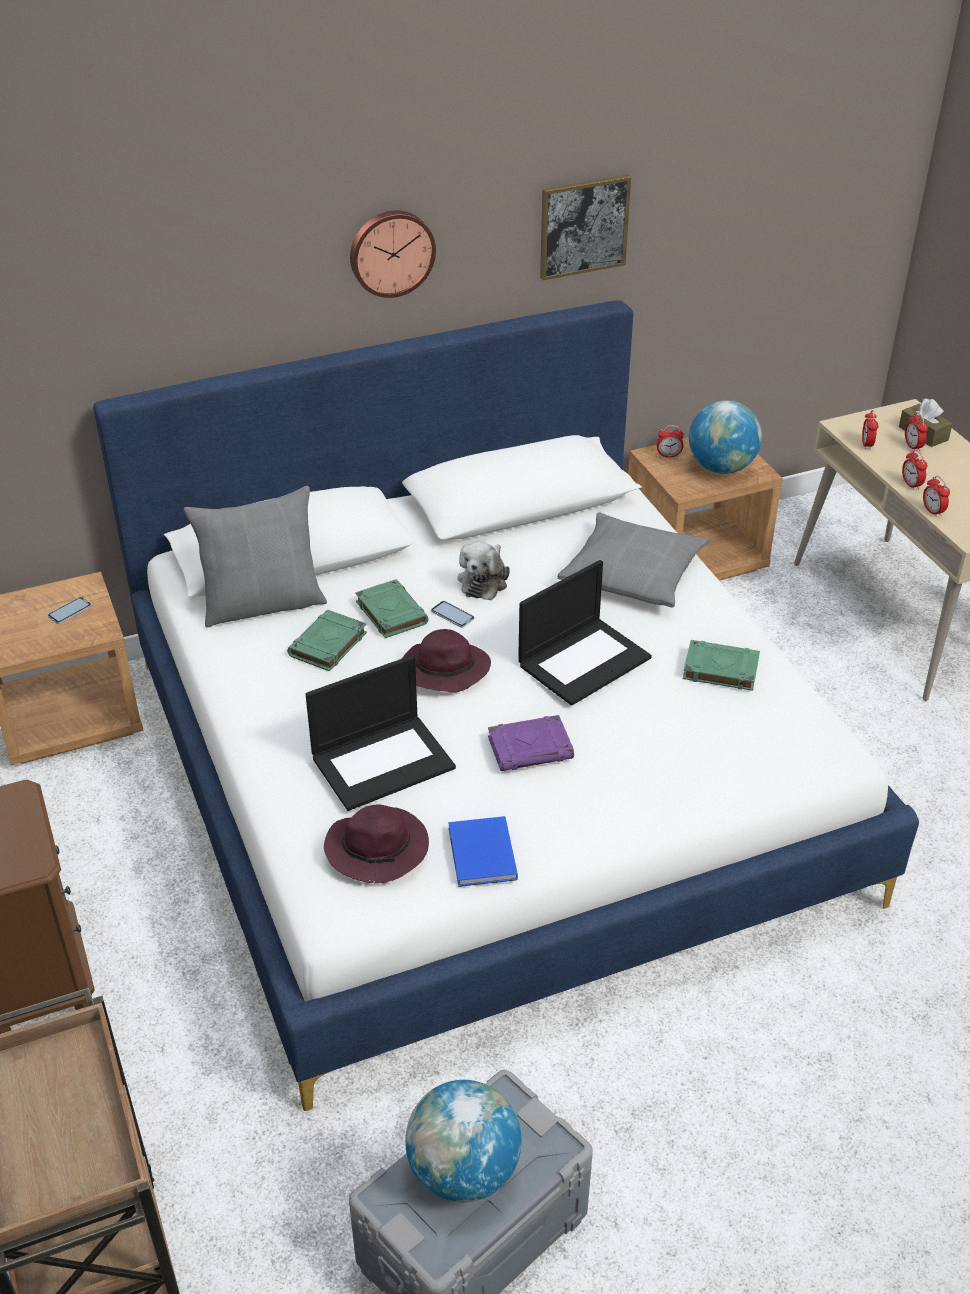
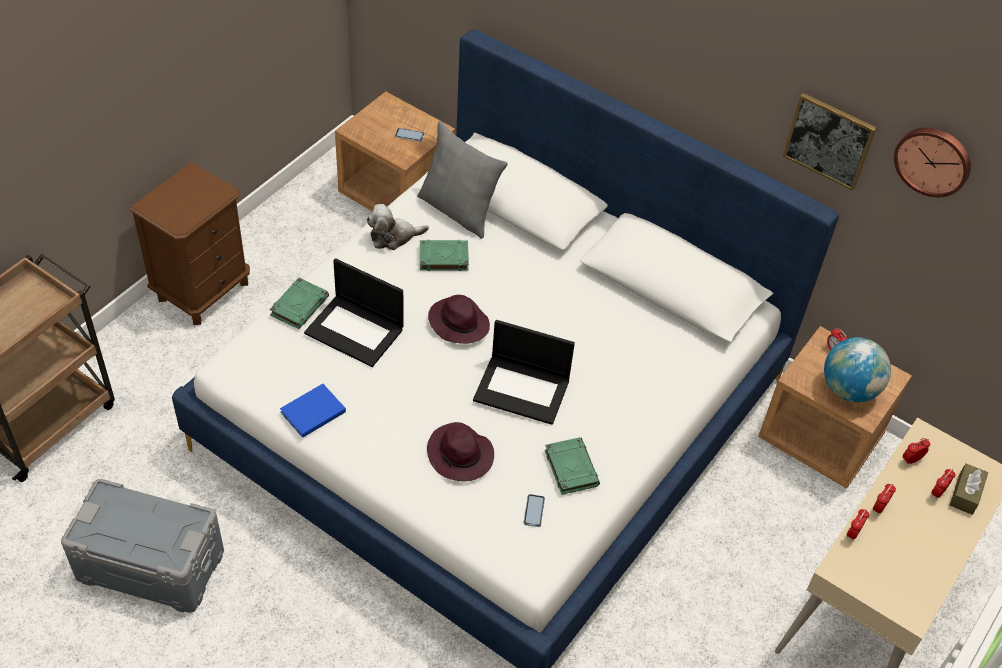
camera: 55 degrees right, 10 degrees up
(379, 848) = (284, 362): purple hat -> purple hat (461, 455)
(390, 612) = (497, 273): green book -> green book (299, 306)
(391, 252) = (680, 62): wall clock -> wall clock (933, 160)
(452, 615) = (518, 304): phone -> phone (534, 511)
(463, 1171) = (138, 522): globe -> none
(484, 580) = (567, 304): plush toy -> plush toy (393, 236)
(531, 748) = (418, 397): purple book -> none
(633, 573) = (641, 380): grey pillow -> none

